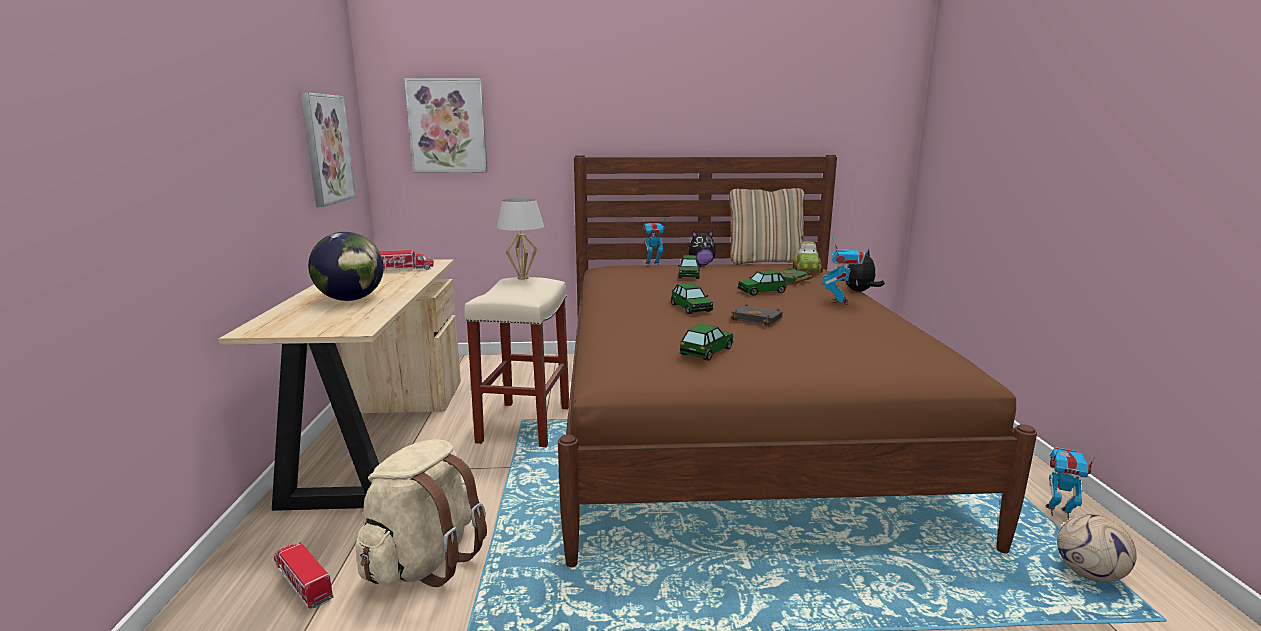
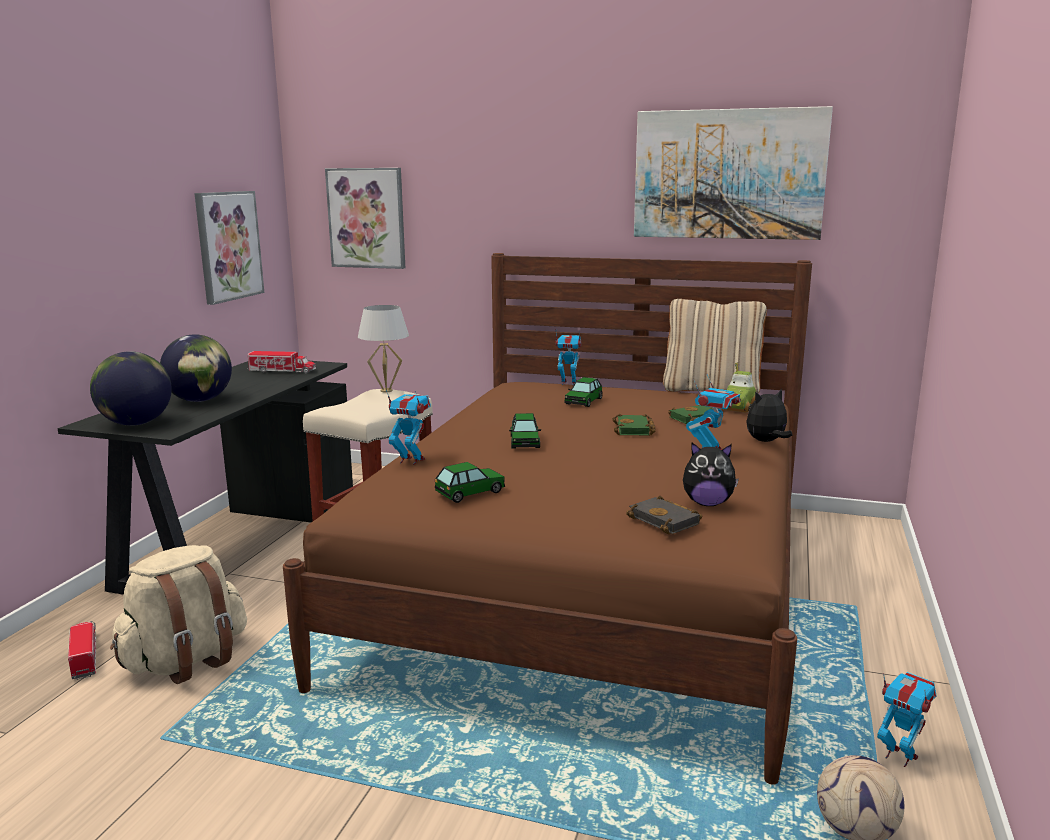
camera: 20 degrees right, 0 degrees up
(310, 325) = (136, 423): none -> globe
(379, 436) = (238, 538): beige desk -> black desk
(615, 332) = (411, 460): none -> toy robot
(701, 264) = (623, 389): plush toy -> plush toy (707, 503)
(758, 319) = (578, 463): black book -> black book (667, 520)
(761, 291) = (635, 430): toy car -> green book
(771, 87) = (728, 174): none -> picture

